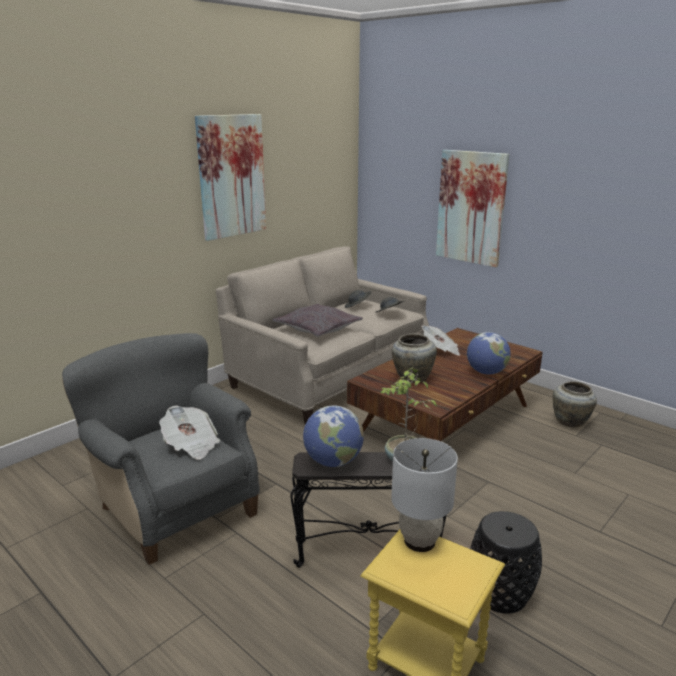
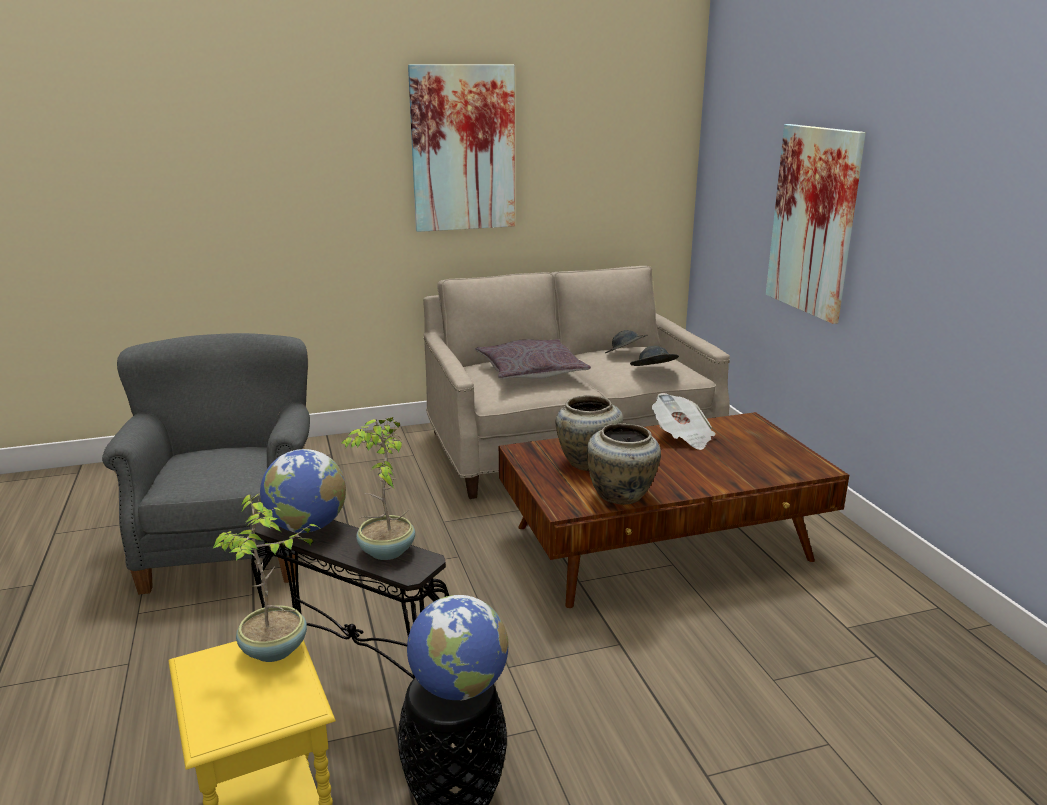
camera: 30 degrees right, 0 degrees up
(191, 445) = (222, 469): newspaper -> none
(419, 541) = (275, 650): white table lamp -> potted plant
(486, 372) = (707, 482): globe -> globe (459, 687)
(571, 422) = (863, 606): beige vase -> beige vase (622, 496)

